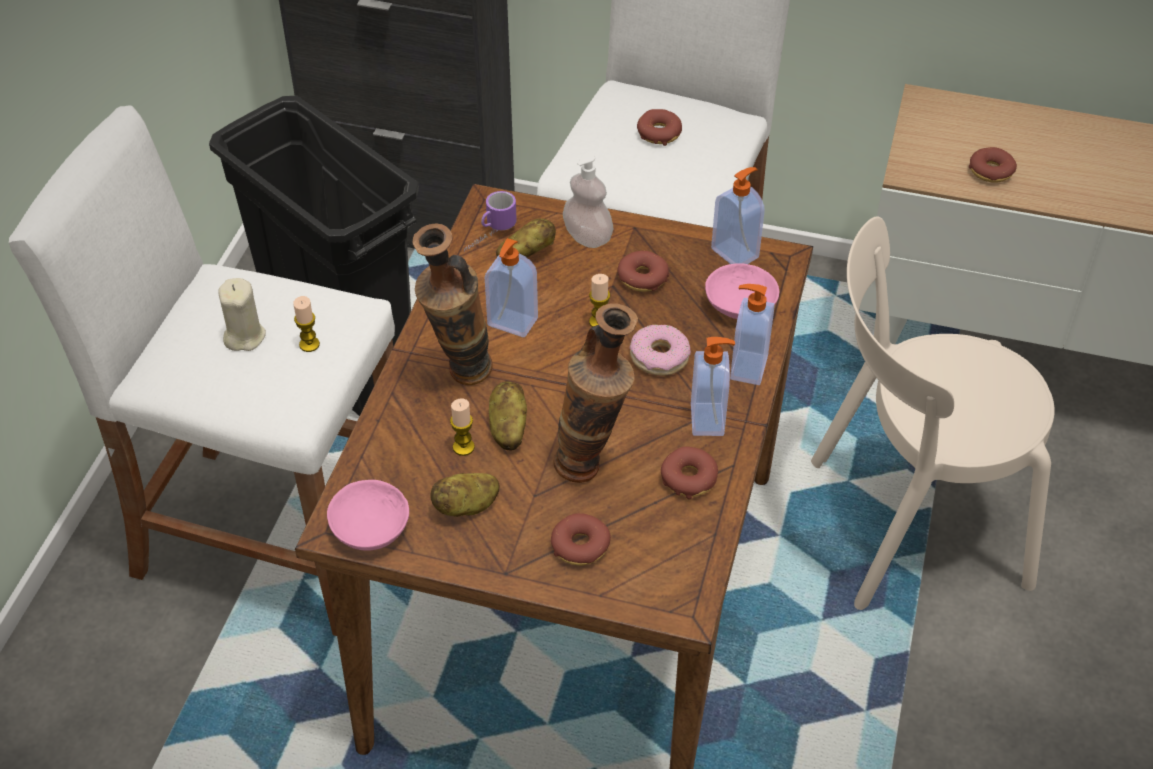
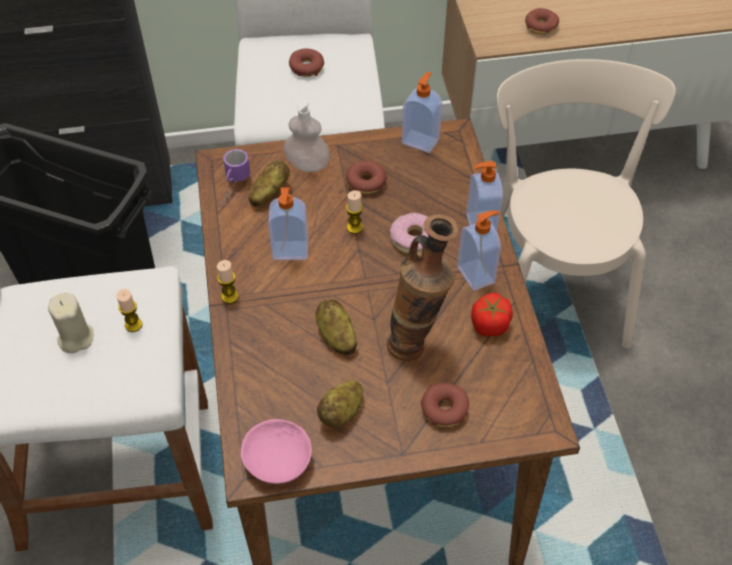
camera: 25 degrees left, 5 degrees up
(459, 378) = (276, 310): vase -> none
(463, 447) = (311, 364): candle -> candle (229, 296)
(689, 478) = (489, 325): donut -> tomato
(738, 306) = (446, 180): pink bowl -> none
(906, 524) = (551, 289): beige chair -> beige chair turned 120 degrees clockwise

